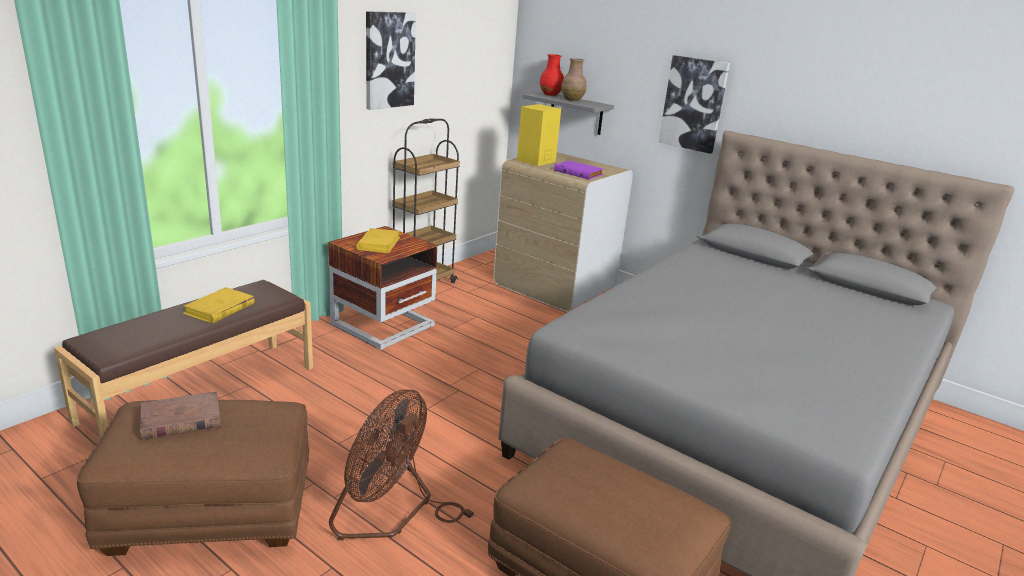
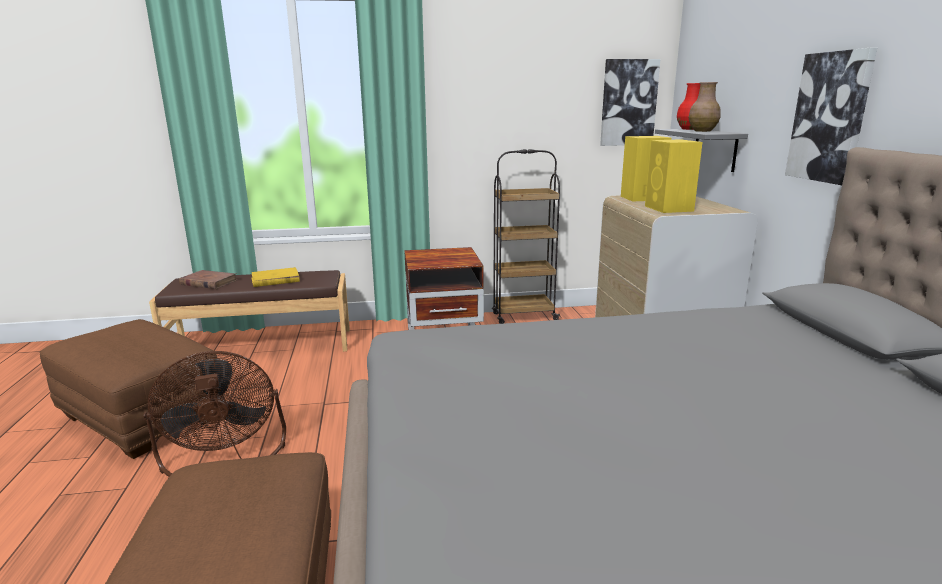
camera: 45 degrees right, 5 degrees down
(180, 419) = (126, 334): brown book -> brown book (208, 282)
(379, 243) = (438, 256): yellow book -> none
(389, 60) = (493, 93): picture -> picture (628, 103)
(579, 172) = (669, 209): purple book -> yellow speaker

